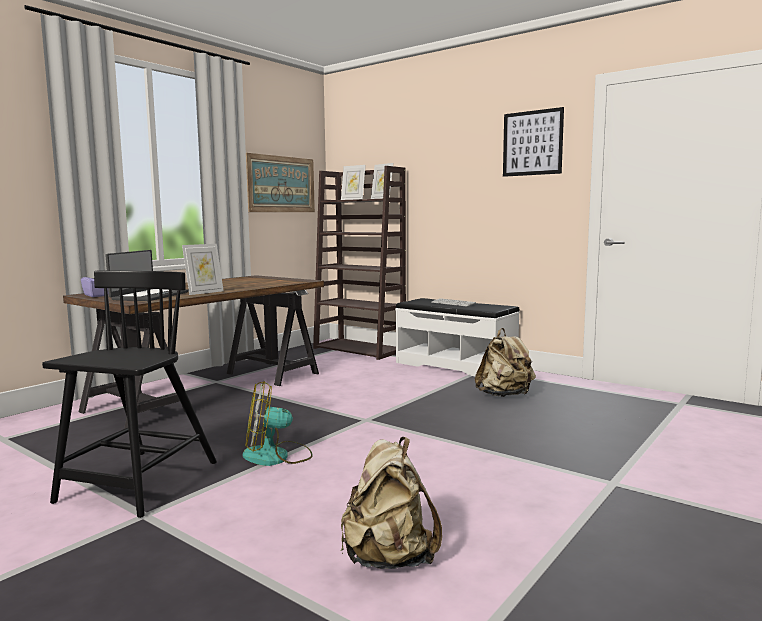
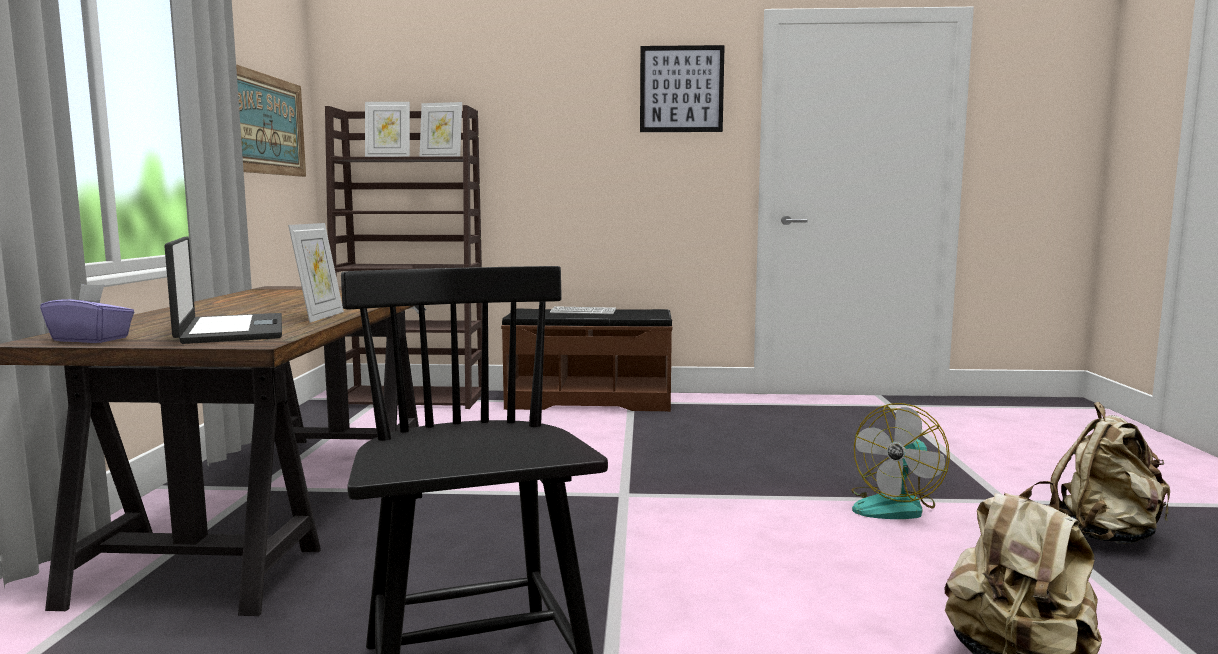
camera: 35 degrees left, 0 degrees up
(277, 456) = (612, 579): fan -> fan (895, 506)
(455, 365) = (589, 401): white bench -> brown bench
(504, 395) = (719, 428): beige backpack -> beige backpack (1106, 536)

